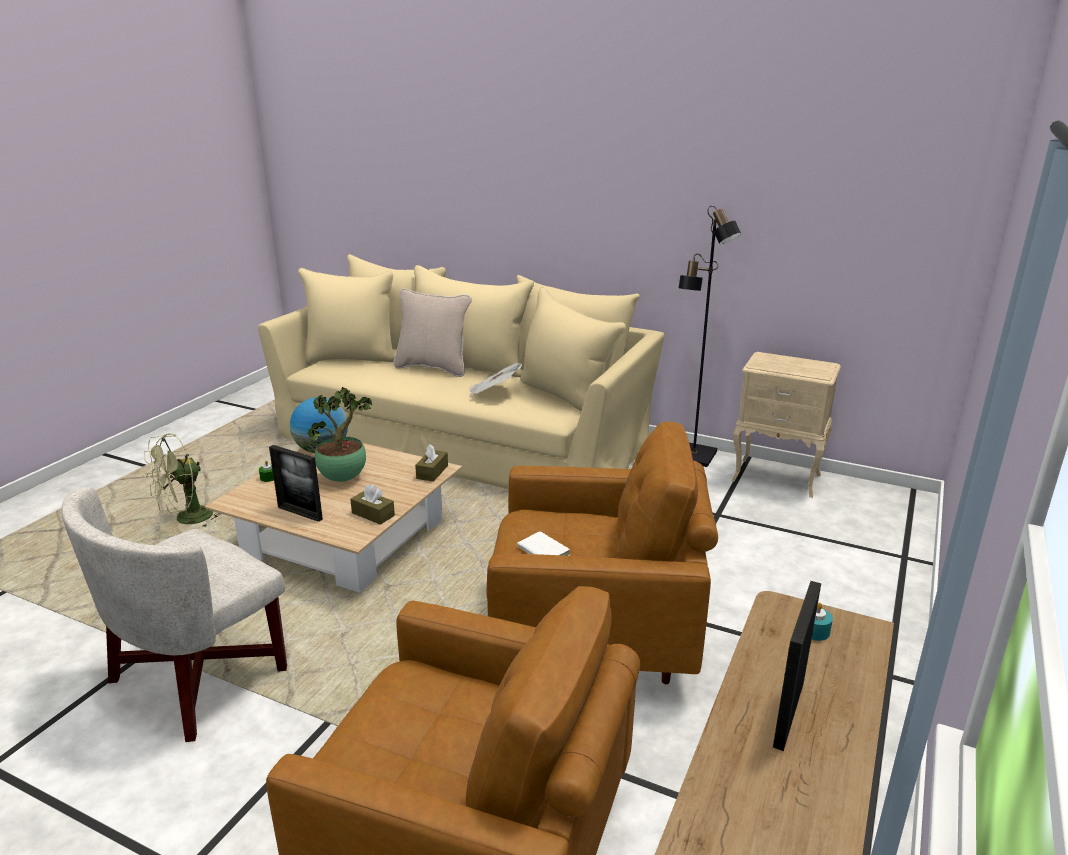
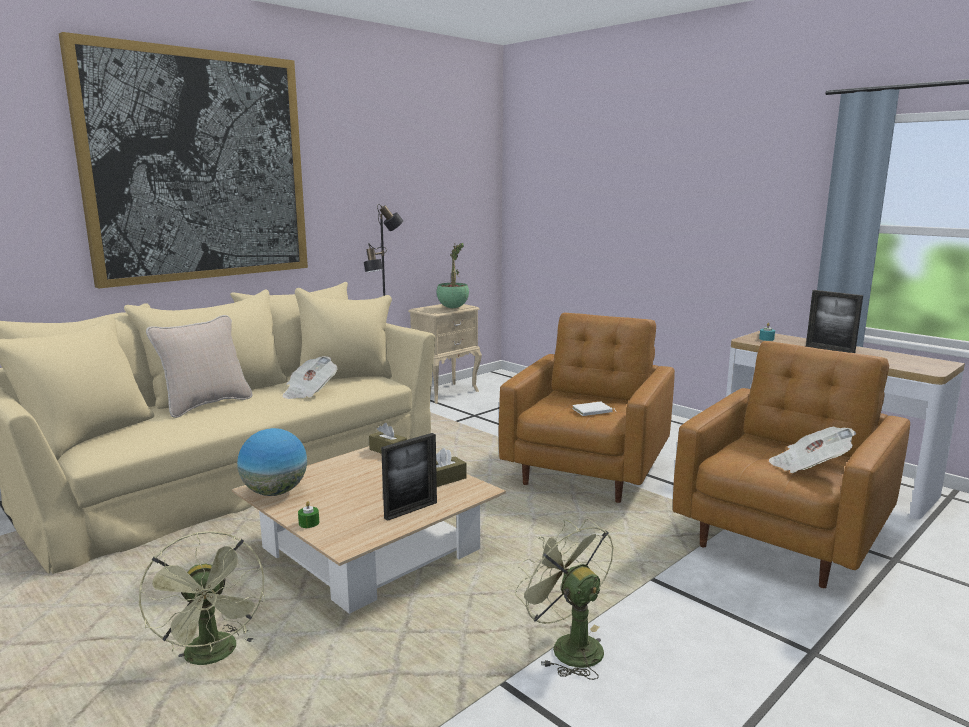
camera: 70 degrees left, 10 degrees down
(198, 677) = (568, 646): white armchair -> green fan
(344, 478) = (356, 486): potted plant -> potted plant (452, 307)
(394, 757) = (808, 467): none -> newspaper
(523, 145) = (198, 167): none -> picture

